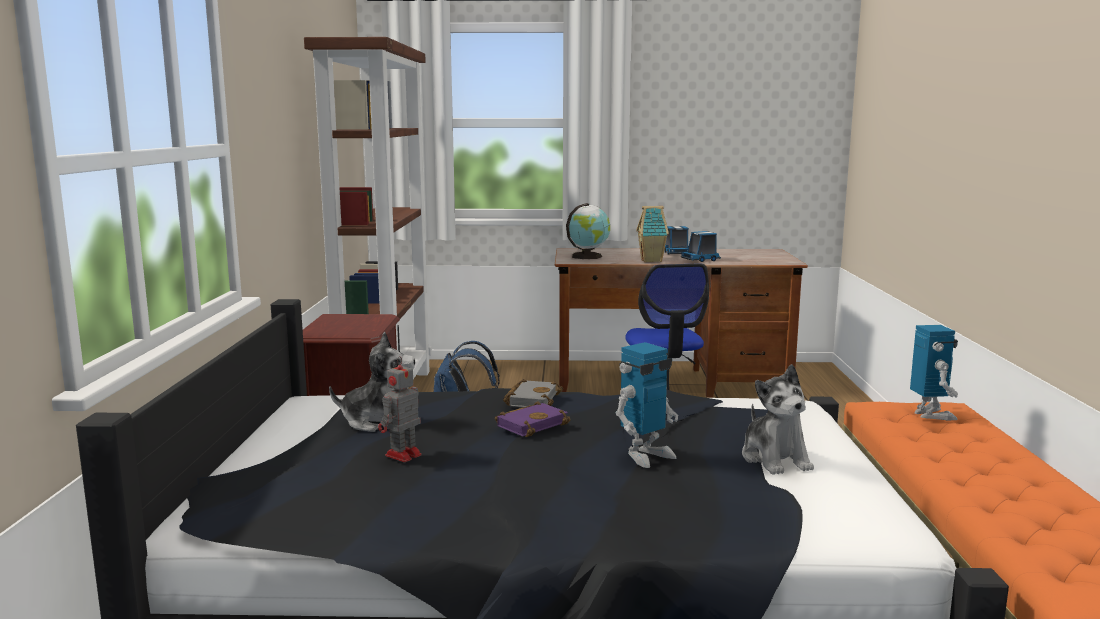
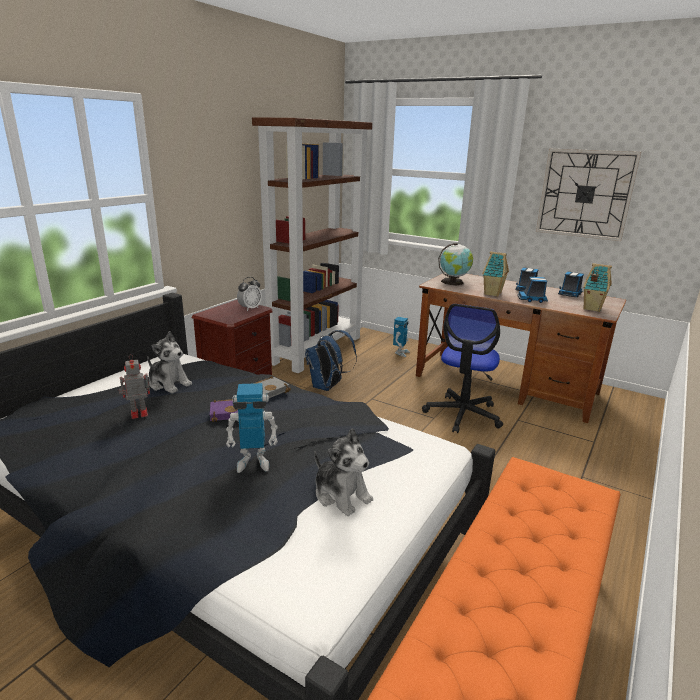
camera: 30 degrees right, 10 degrees up
(366, 319) = (250, 308): none -> alarm clock
(710, 133) = (585, 194): none -> wall clock
(725, 251) = (569, 294): none -> toy truck
(768, 259) = (591, 308): none -> toy house
(775, 459) = (341, 495): plush toy -> plush toy turned 60 degrees counterclockwise
(930, 414) = (558, 494): toy robot -> toy robot (400, 353)

